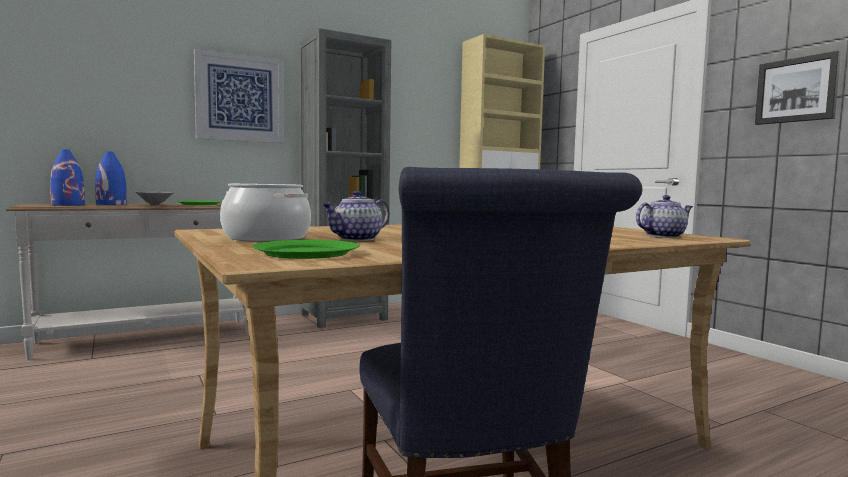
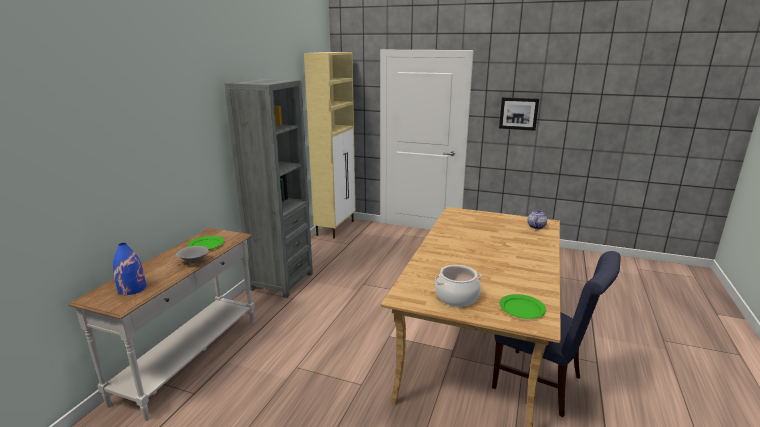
camera: 40 degrees left, 15 degrees up
(111, 204) = (151, 272): blue vase -> none
(240, 98) = (193, 142): picture -> none
(356, 239) = (483, 281): teapot -> none

